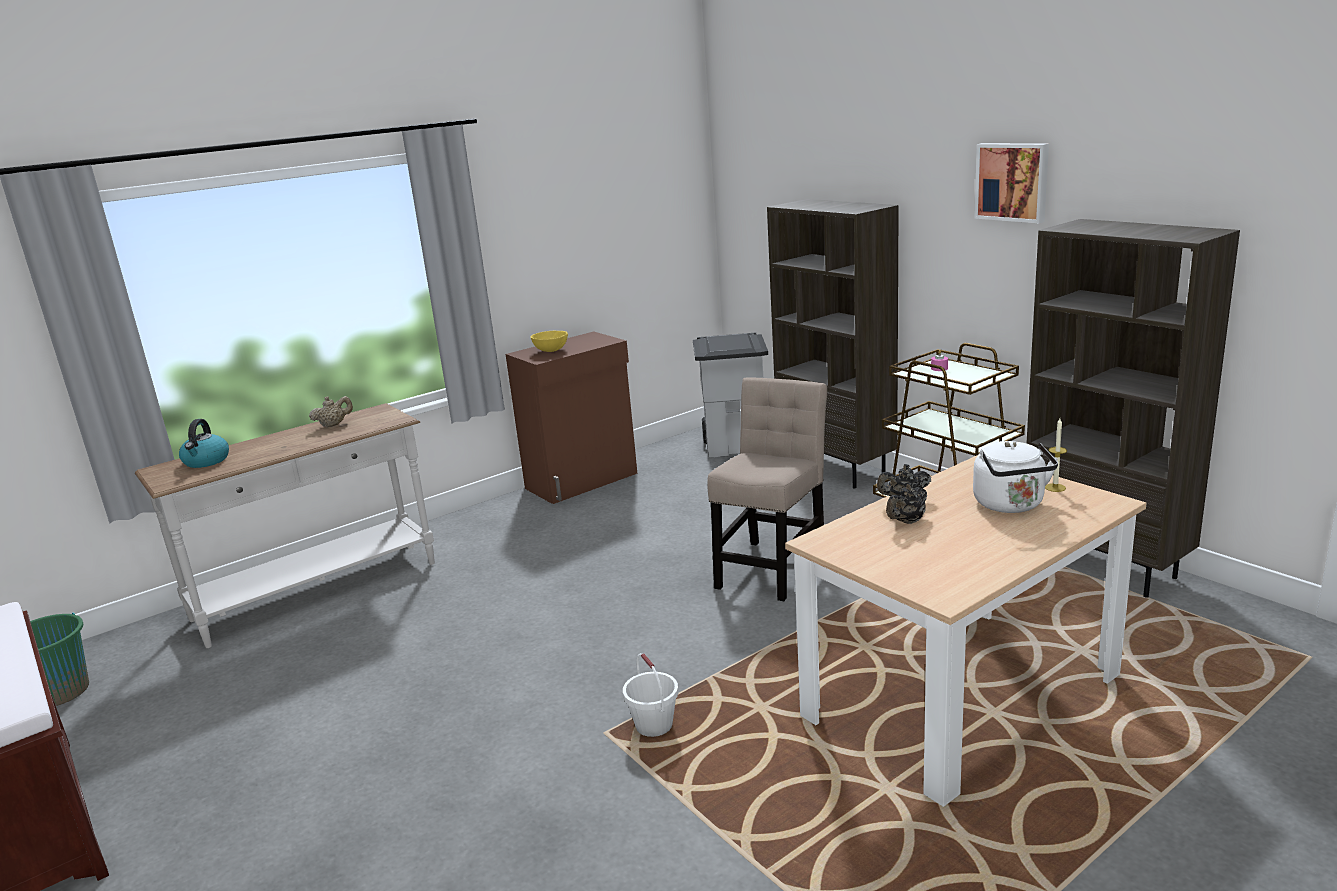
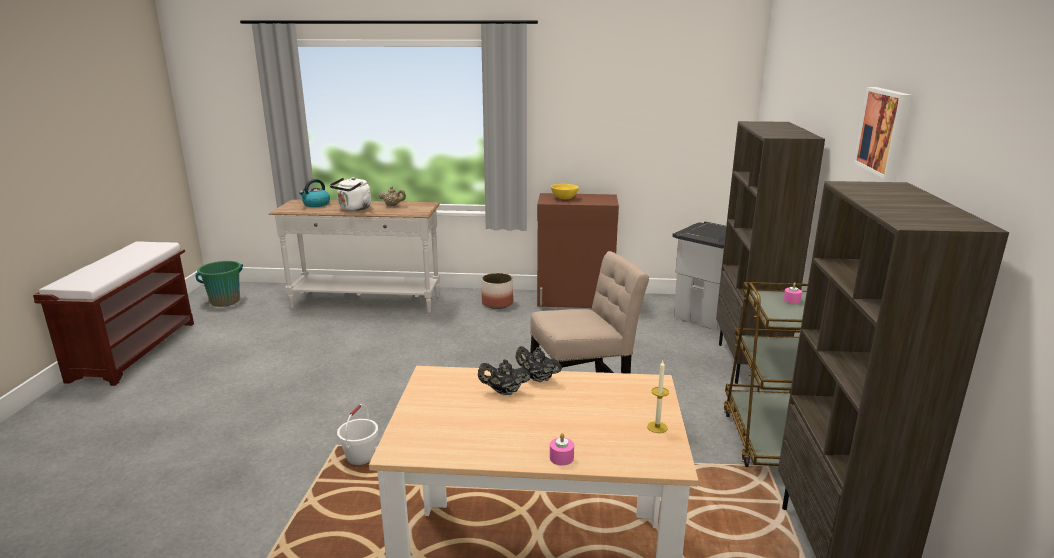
camera: 40 degrees right, 0 degrees up
(500, 519) = (497, 303): none -> planter
(1011, 505) = (593, 420): white kettle -> white kettle (353, 209)
(1053, 536) = (561, 458): none -> pink candle

